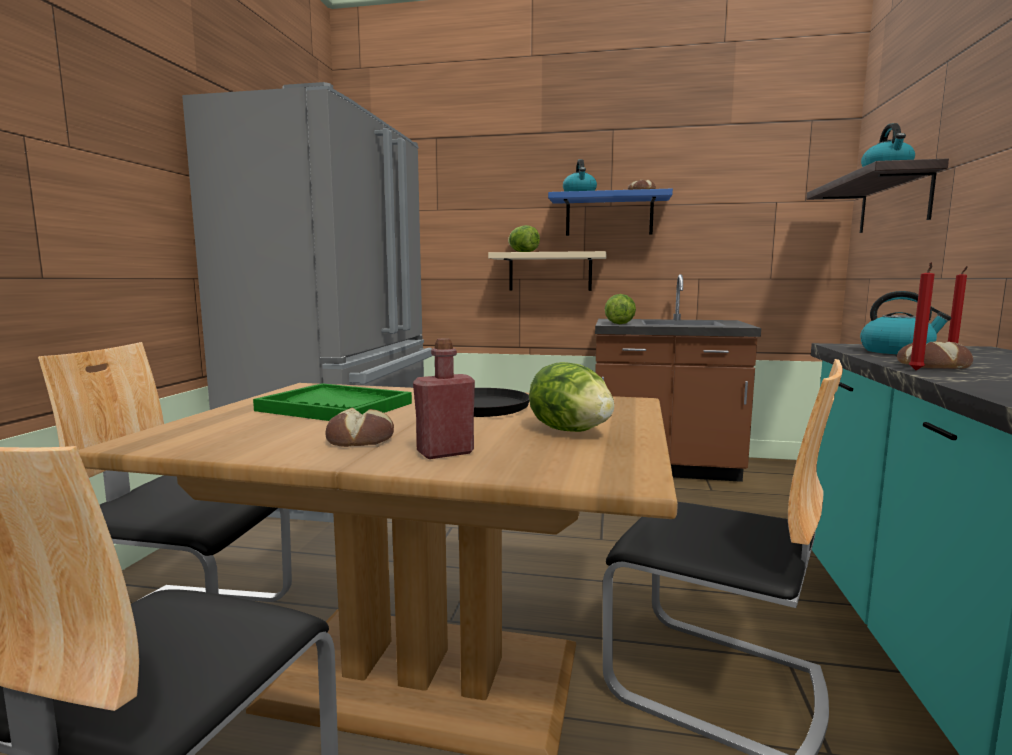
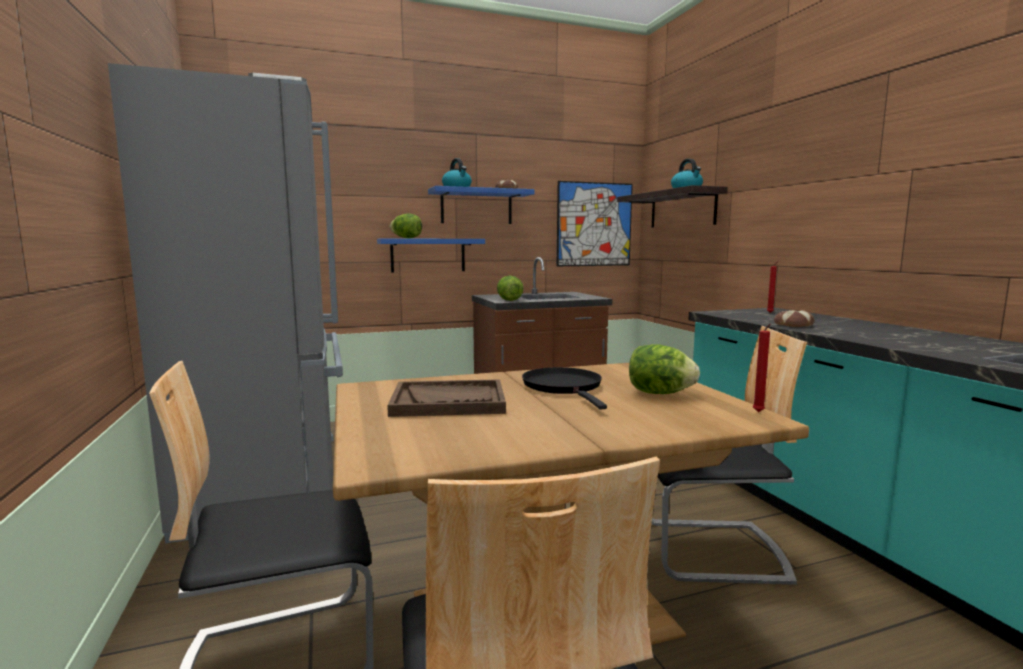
camera: 30 degrees left, 0 degrees up
(335, 407) = (449, 401): green tray -> brown tray
(362, 439) = (550, 424): bread -> none
(445, 452) = (632, 422): red bottle -> none
(550, 272) = (428, 255): beige shelf -> blue shelf
(773, 232) = (594, 224): none -> picture
(897, 351) = (749, 315): kettle -> none
(916, 370) = (797, 329): red candle -> red candle (759, 412)

